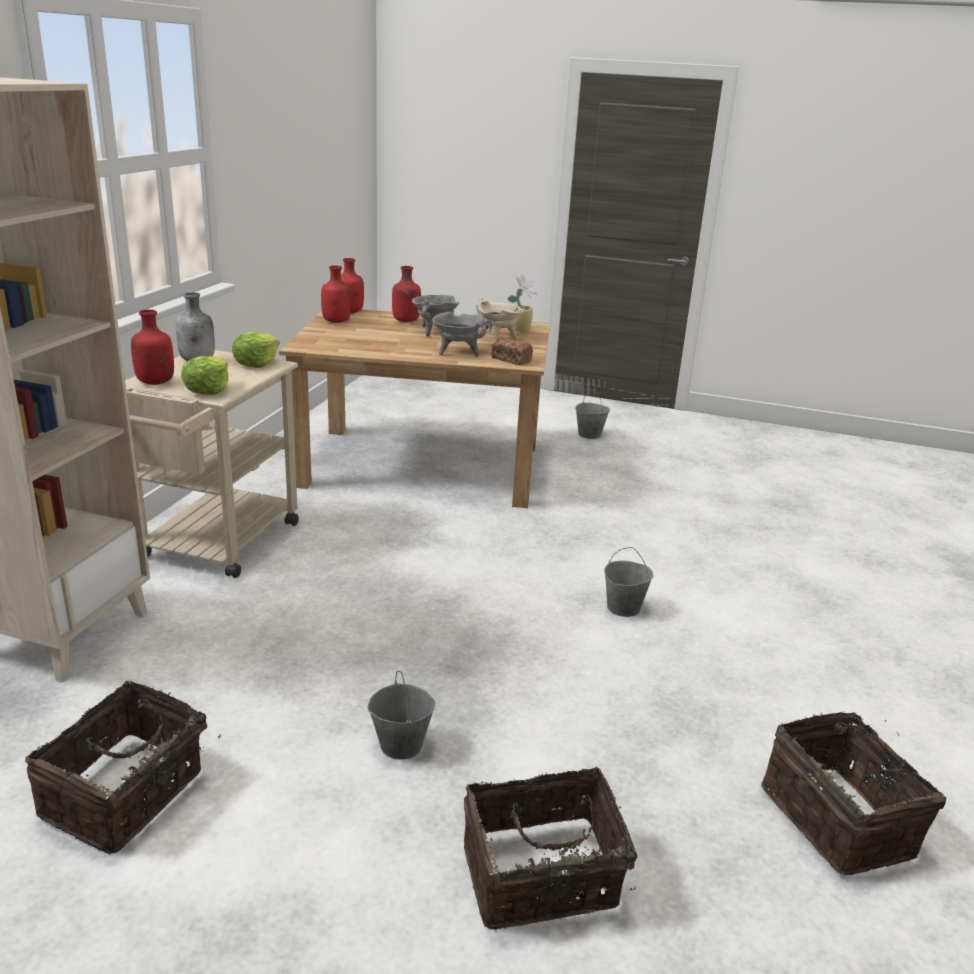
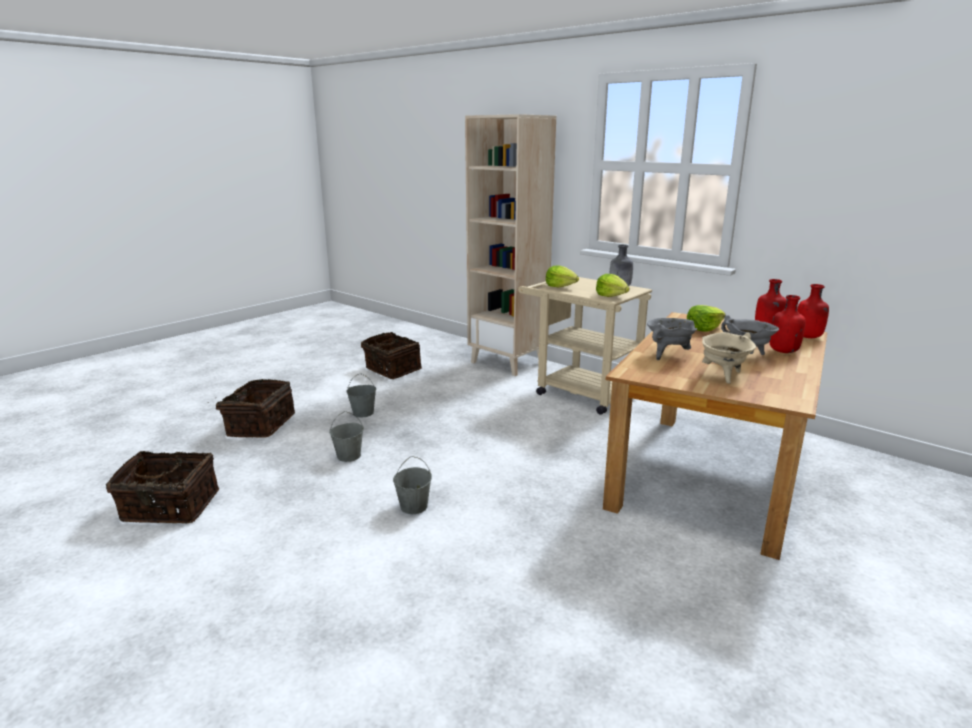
camera: 115 degrees right, 5 degrees down
(154, 382) = (580, 281): red bottle -> none
(348, 340) = (703, 328): none -> lettuce
(511, 360) = (644, 370): bread -> none
(520, 329) = (771, 393): potted plant -> none
(589, 434) = (840, 626): grey bucket -> grey bucket (349, 456)

